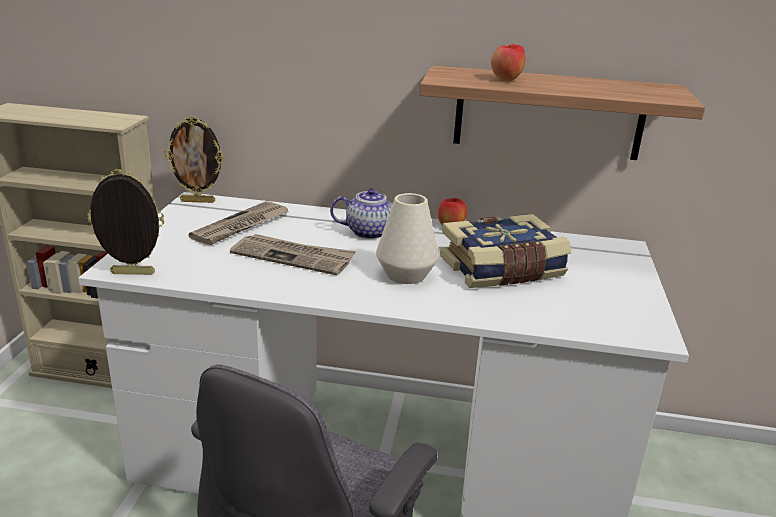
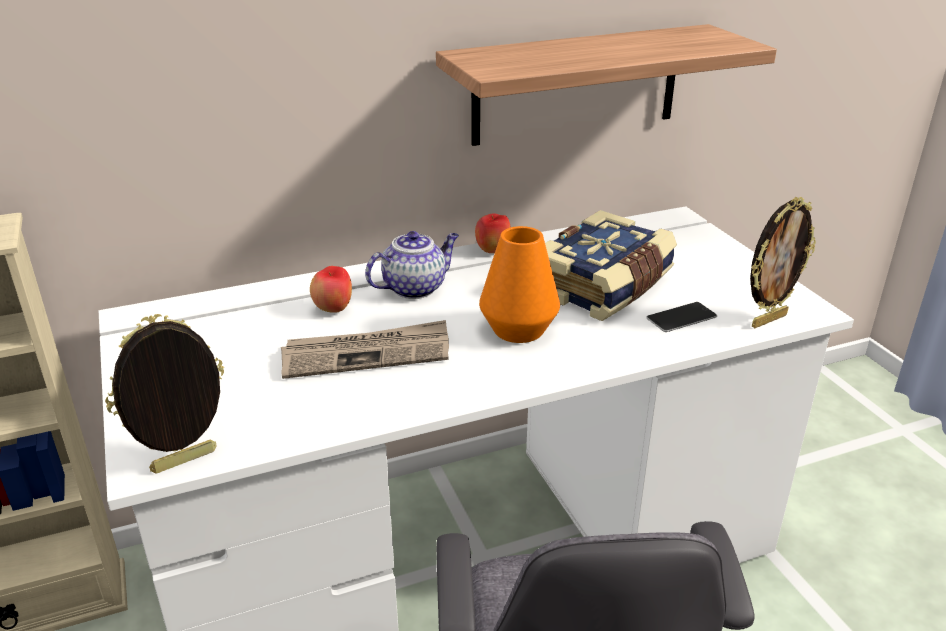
camera: 30 degrees left, 5 degrees up
(198, 201) = (140, 317): picture frame -> picture frame (768, 320)
(241, 226) = (247, 335): newspaper -> none
(406, 275) = (519, 329): white vase -> orange vase
(506, 80) = (554, 56): apple -> apple (333, 309)
(536, 306) = (681, 317): none -> phone

